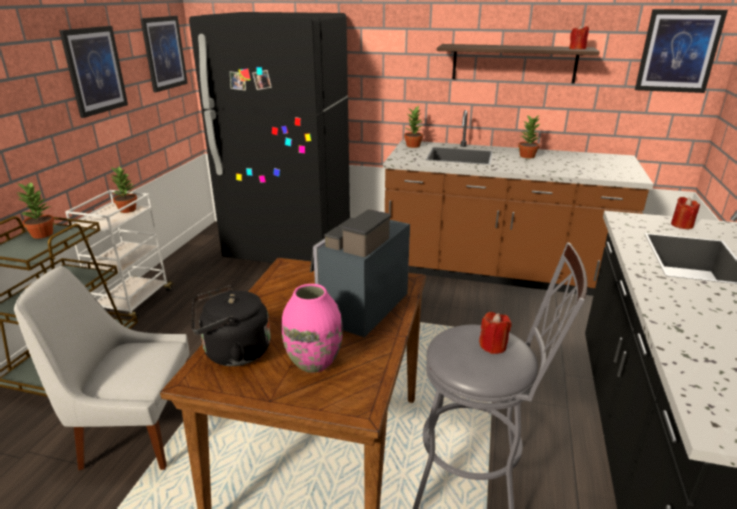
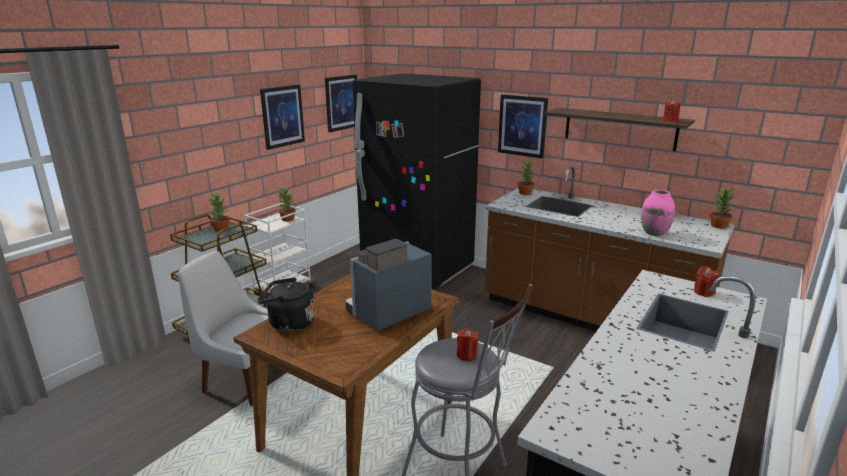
camera: 20 degrees right, 5 degrees down
(313, 362) = (333, 339): pink vase -> pink vase (653, 232)
(527, 156) = (622, 213): potted plant -> potted plant (719, 226)
(678, 51) = (778, 129): picture -> picture (522, 126)

